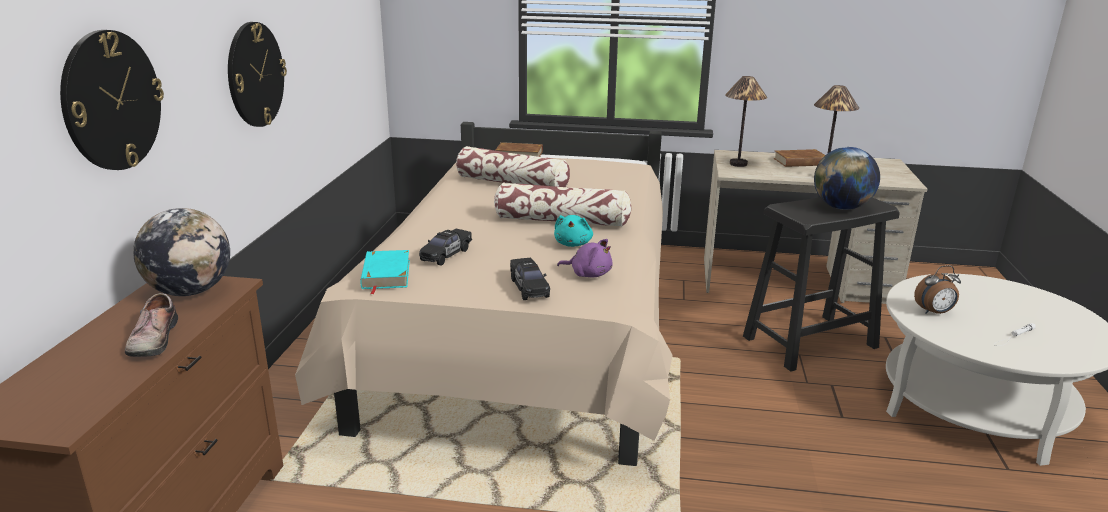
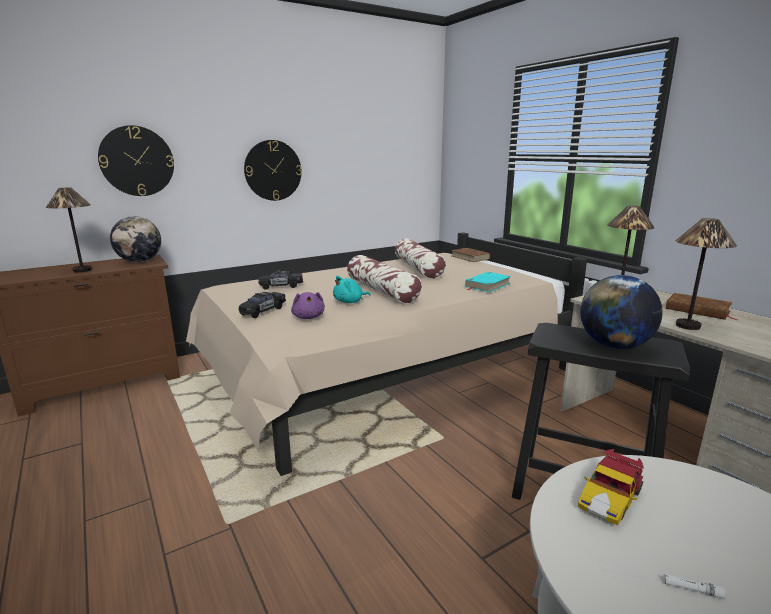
camera: 50 degrees right, 5 degrees down
(151, 339) = (83, 270): shoe -> table lamp
(385, 274) = (237, 285): turquoise book -> turquoise book (487, 285)
(934, 312) = (609, 498): alarm clock -> toy car

